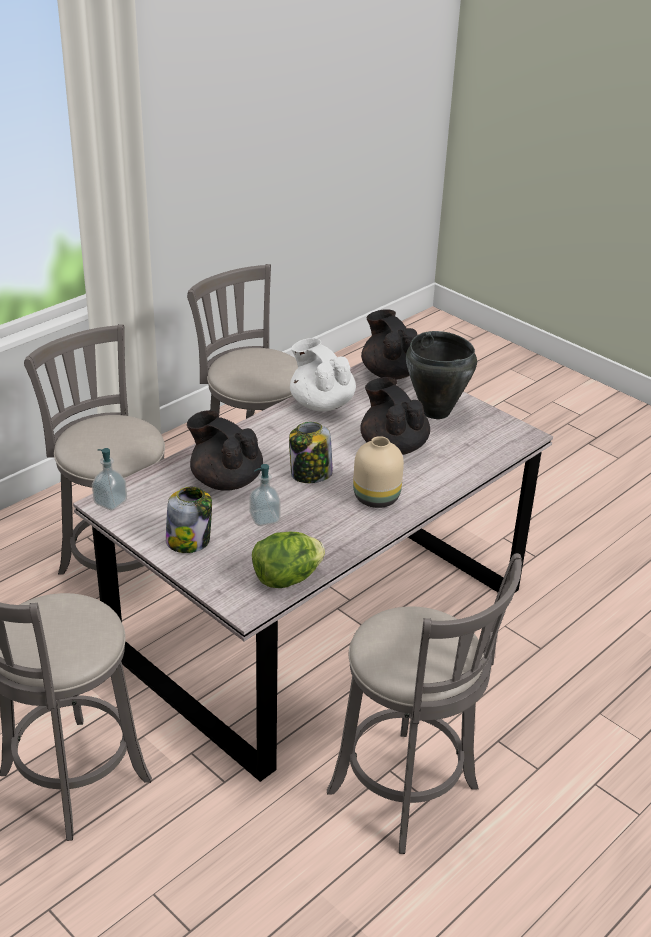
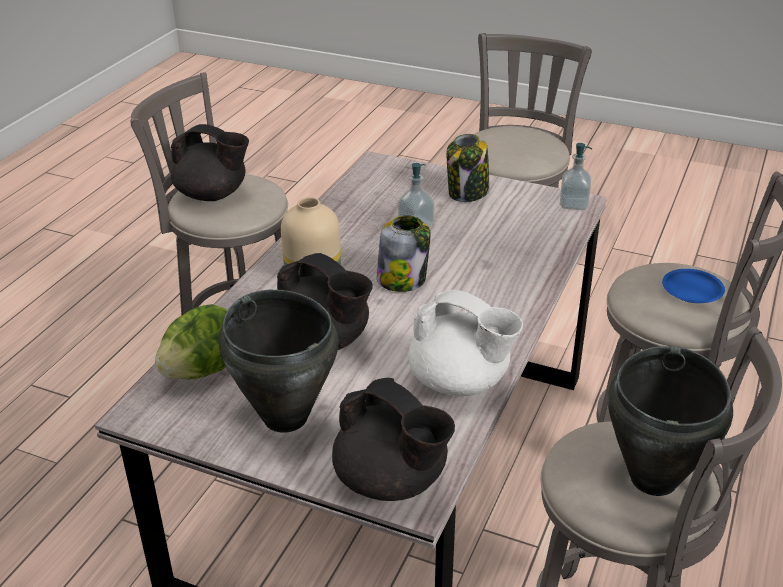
camera: 160 degrees right, 0 degrees up
(98, 436) = (692, 290): none -> blue plate
(225, 480) = (487, 250): black teapot -> black teapot (212, 195)
(249, 360) = (654, 478): none -> black cooking pot
(286, 579) = (358, 186): lettuce -> lettuce (203, 369)

